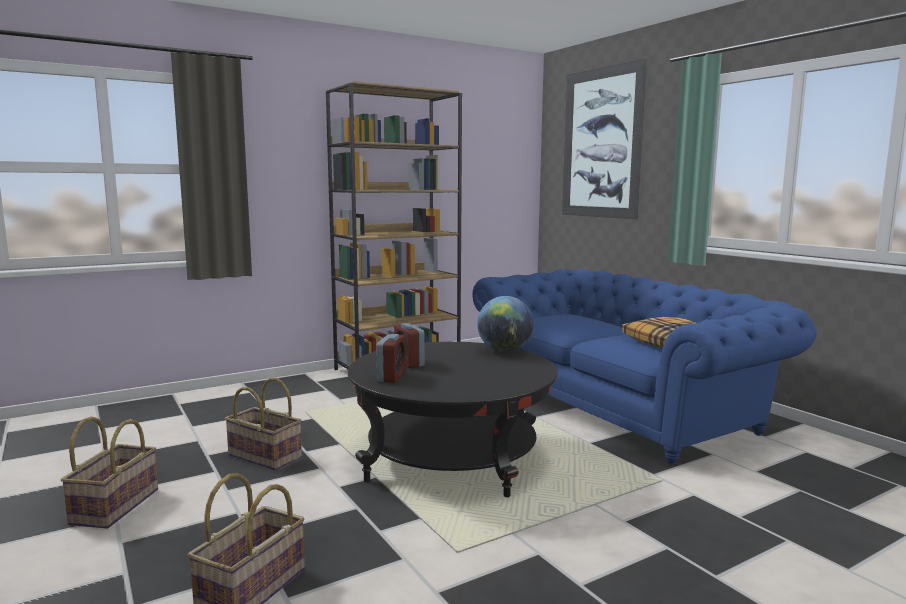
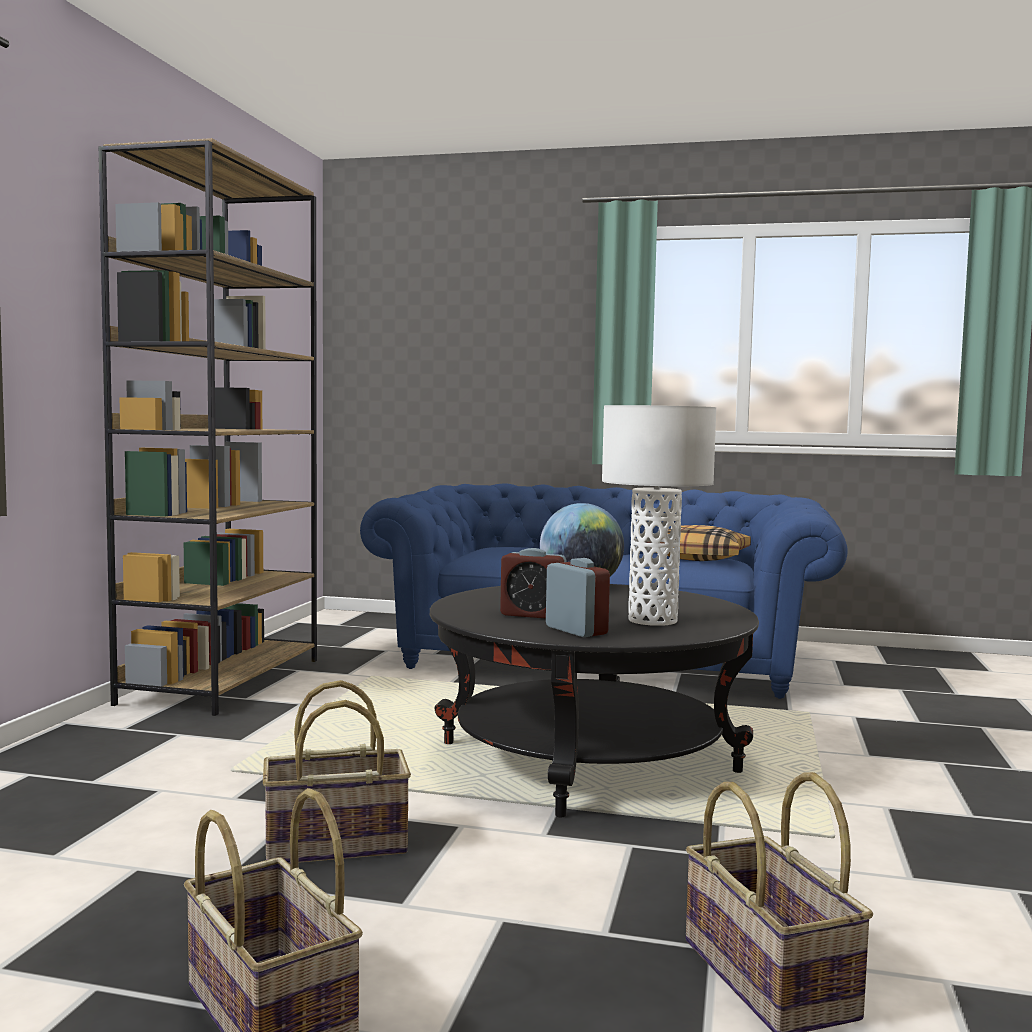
camera: 45 degrees left, 5 degrees down
(451, 381) = (651, 620): none -> white table lamp
(601, 143) = (451, 304): picture -> none

